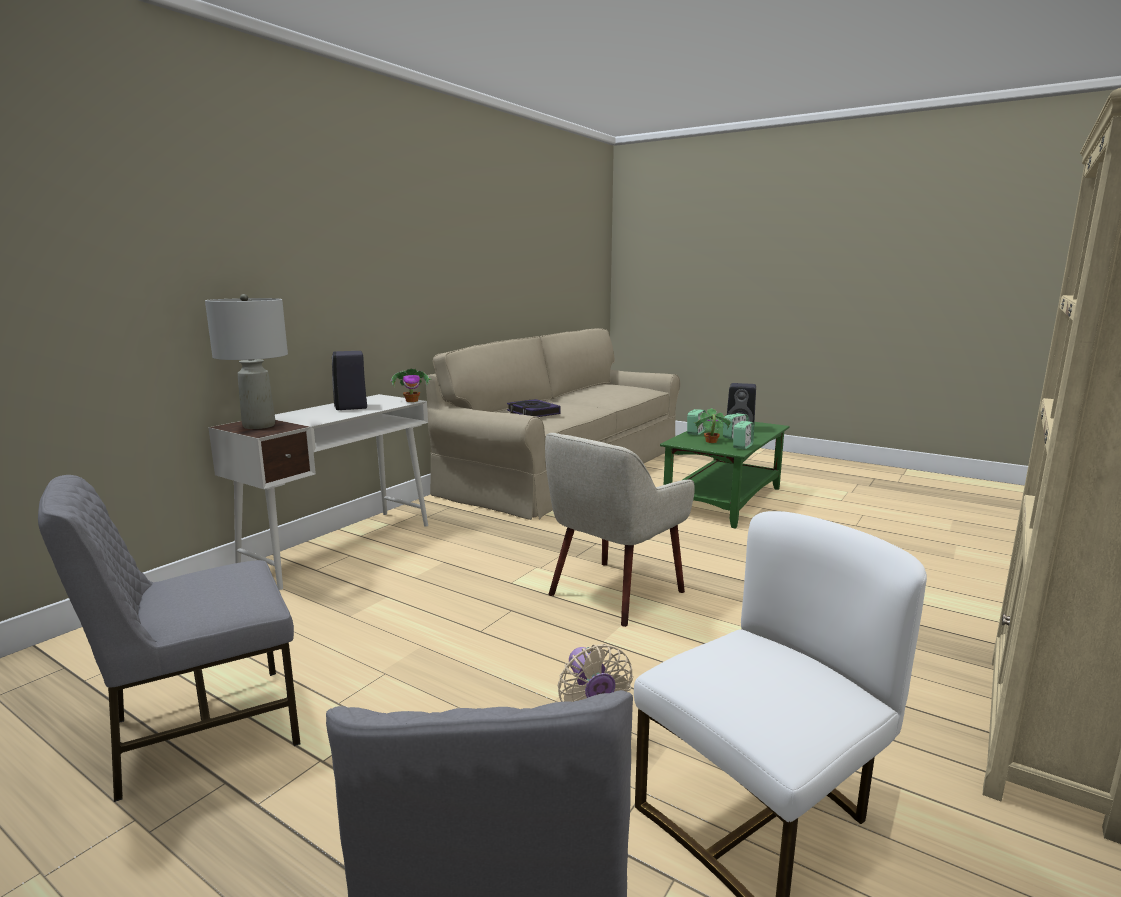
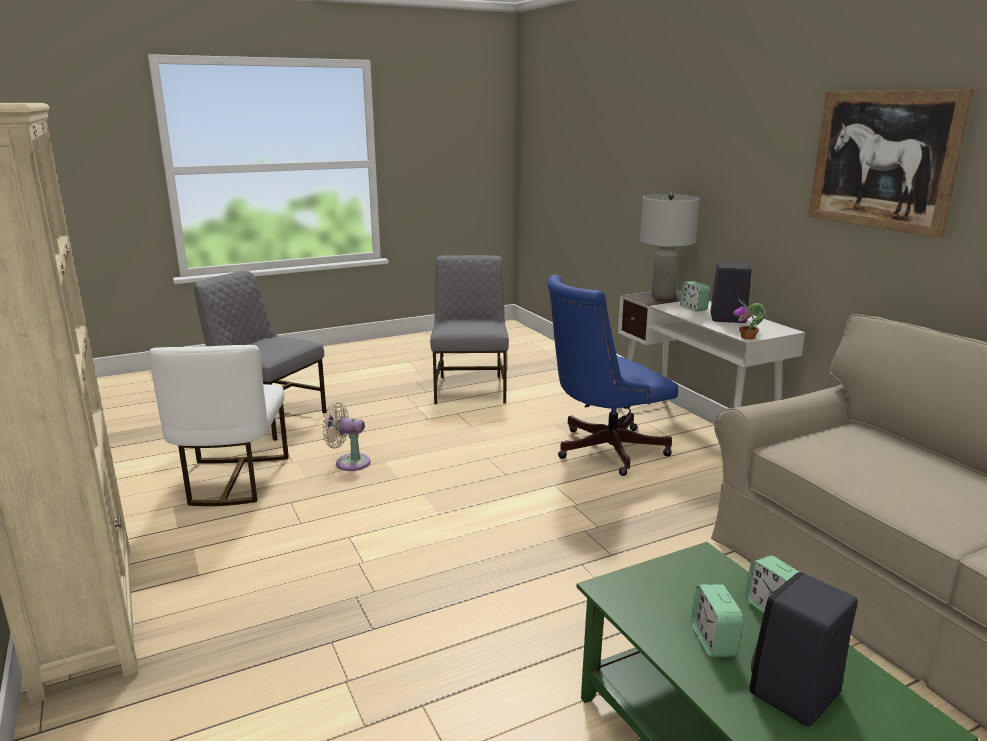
camera: 120 degrees right, 5 degrees up
(401, 245) = (883, 160): none -> picture
(410, 576) = (603, 450): none -> blue office chair
(533, 412) = (860, 449): book -> none
(613, 593) = (487, 523): beige armchair -> none
(710, 441) = (691, 594): potted plant -> none
(742, 446) = (635, 612): alarm clock -> alarm clock (693, 308)

